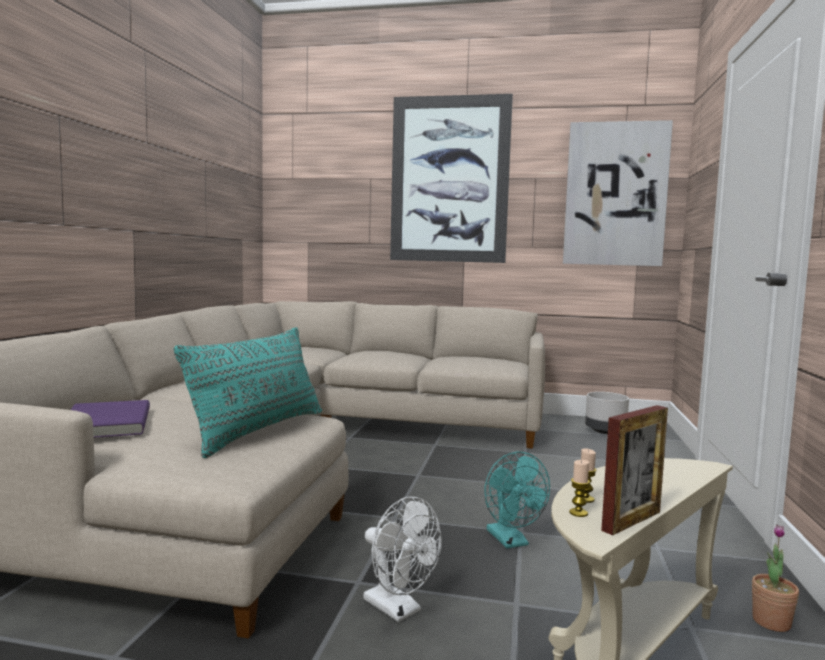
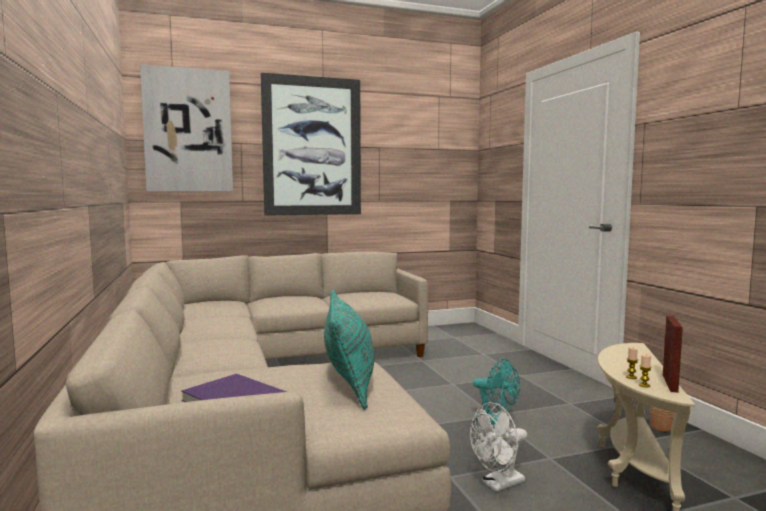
camera: 30 degrees left, 0 degrees up
(399, 609) = (498, 484): white fan -> white fan turned 135 degrees clockwise
(605, 431) = (449, 335): grey planter -> none
(615, 194) = (435, 161): picture -> picture (188, 130)

